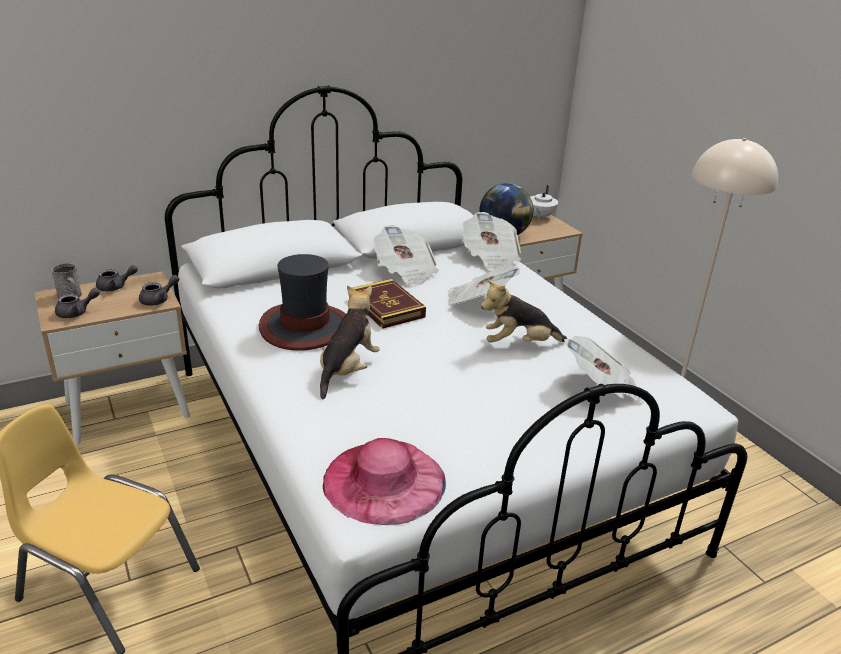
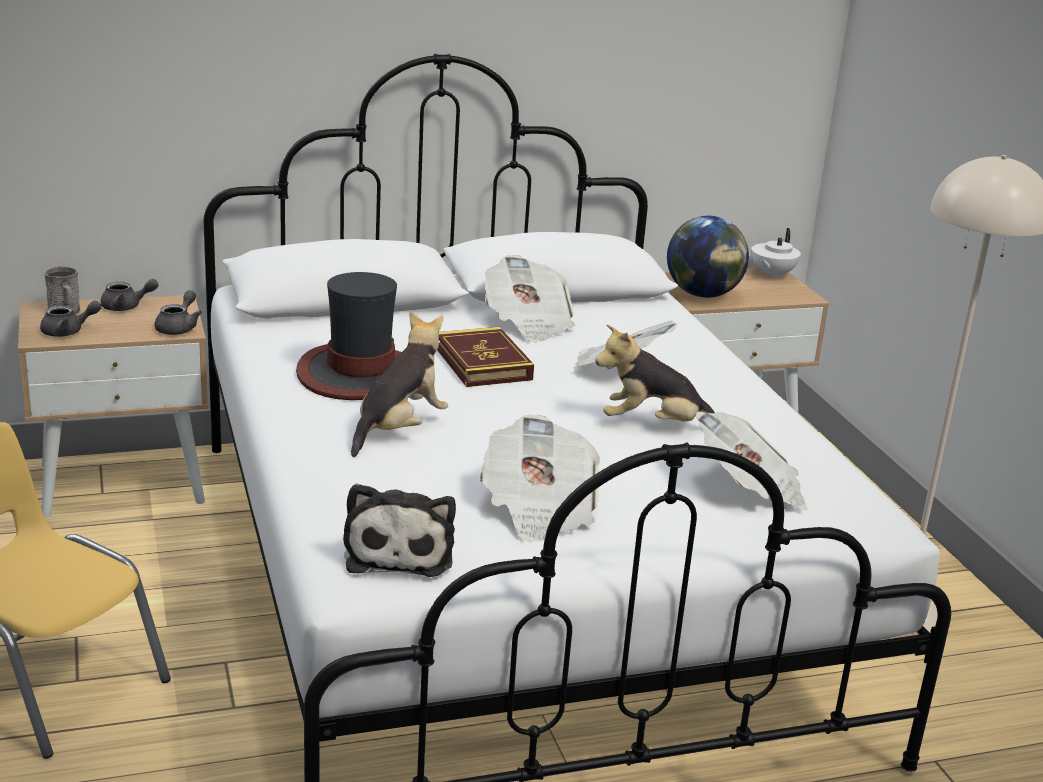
camera: 10 degrees right, 5 degrees down
(159, 300) = (179, 328): grey teapot -> grey teapot turned 45 degrees counterclockwise
(384, 480) = (399, 551): pink hat -> plush toy
(490, 257) = (661, 317): newspaper -> newspaper (538, 509)

